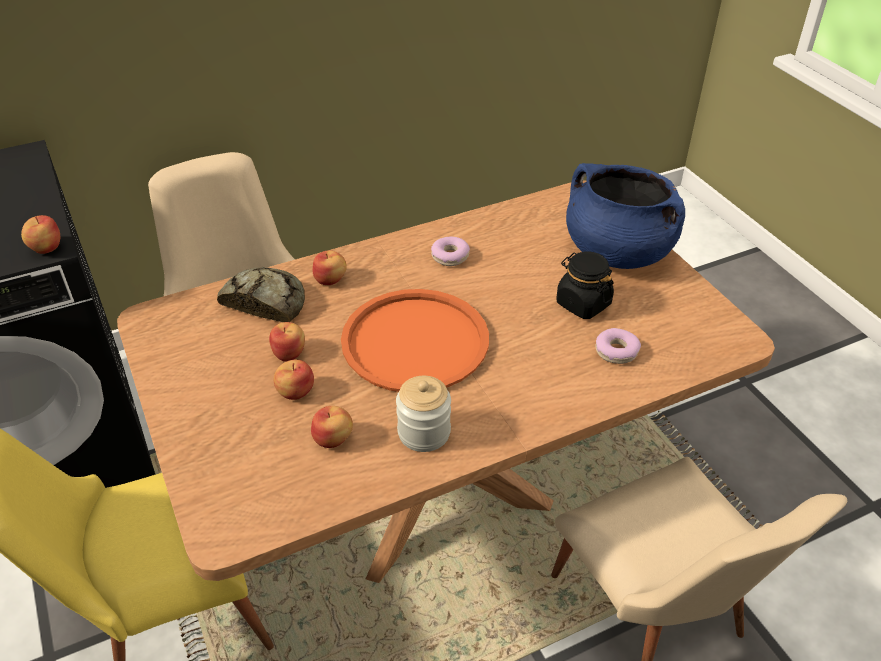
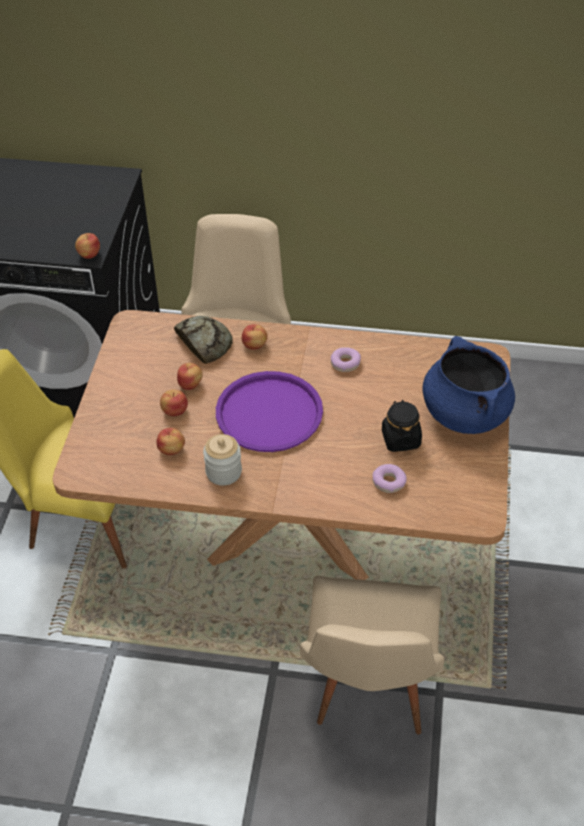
camera: 35 degrees right, 5 degrees up
(415, 341) = (269, 412): orange tray -> purple tray

